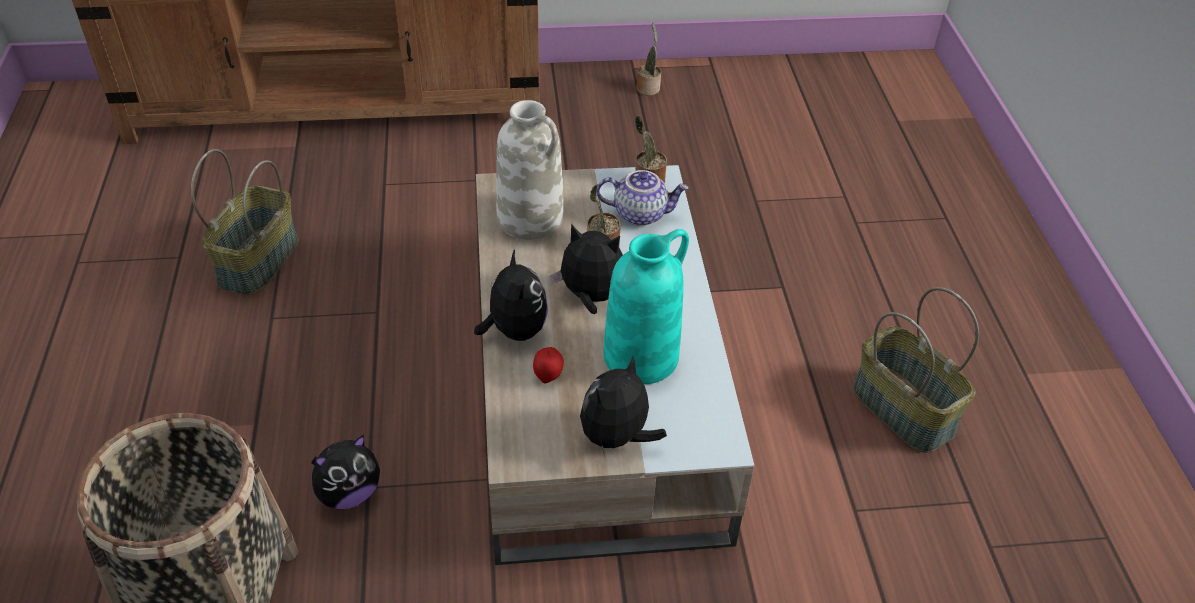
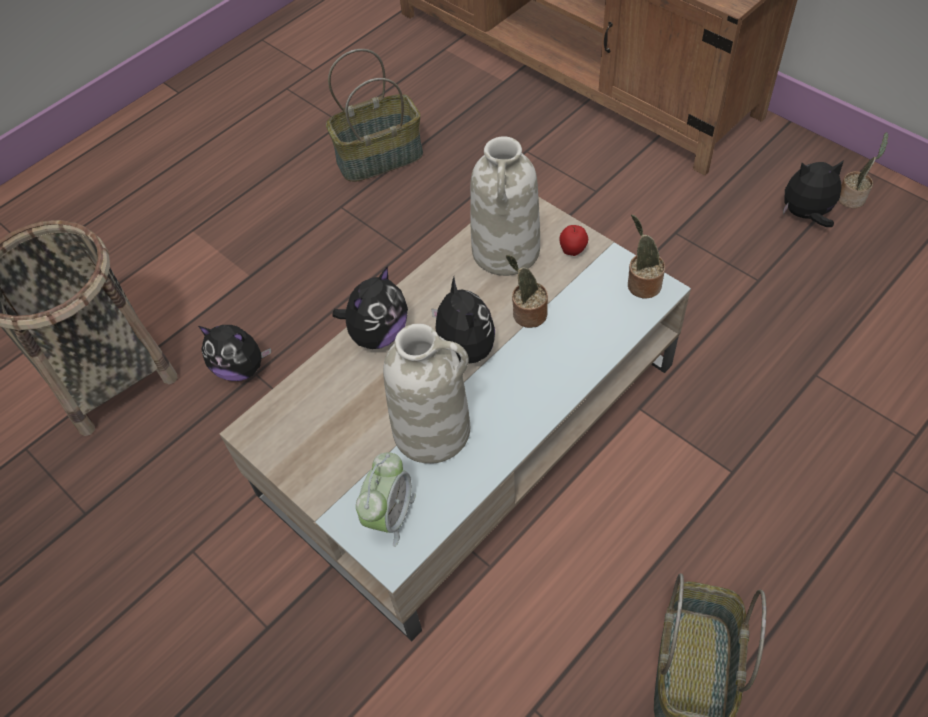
camera: 55 degrees right, 10 degrees up
(548, 377) = (351, 389): apple -> apple (573, 251)
(617, 438) = (332, 477): plush toy -> plush toy (806, 215)
(641, 213) = (596, 309): teapot -> none
(641, 356) = (433, 430): turquoise vase -> white vase
(688, 425) = (390, 515): none -> alarm clock

